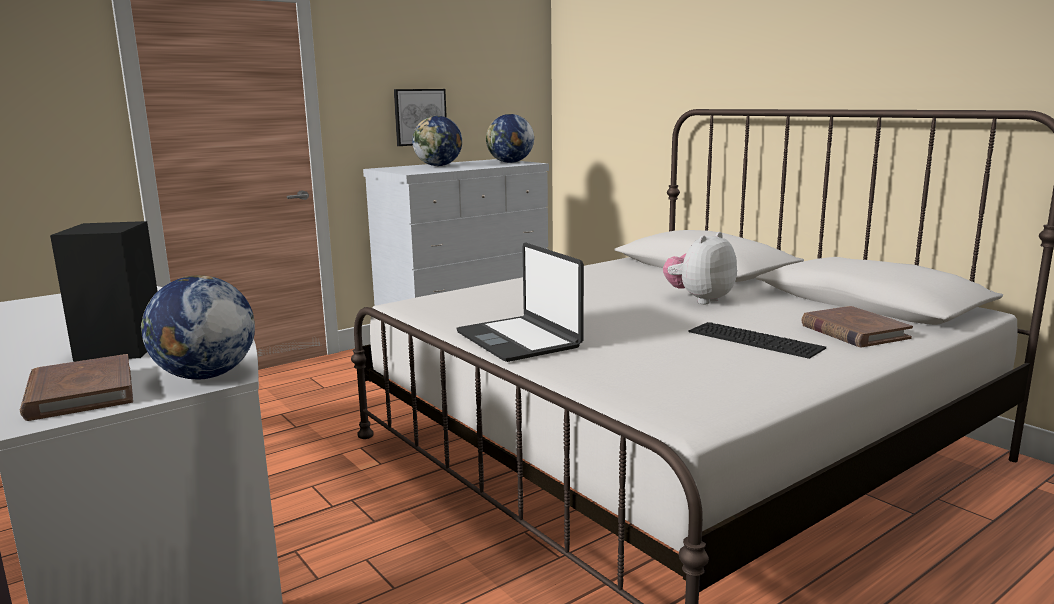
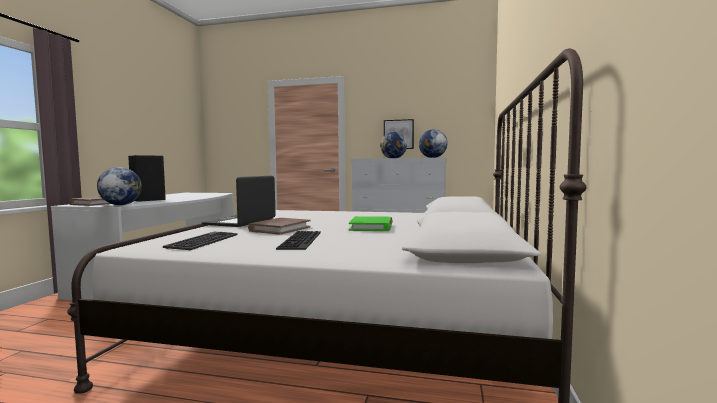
camera: 50 degrees right, 10 degrees down
(692, 380) = (204, 241): none -> keyboard
(699, 300) = (371, 227): plush toy -> green book
(853, 331) = (360, 250): brown book -> brown book (280, 229)

